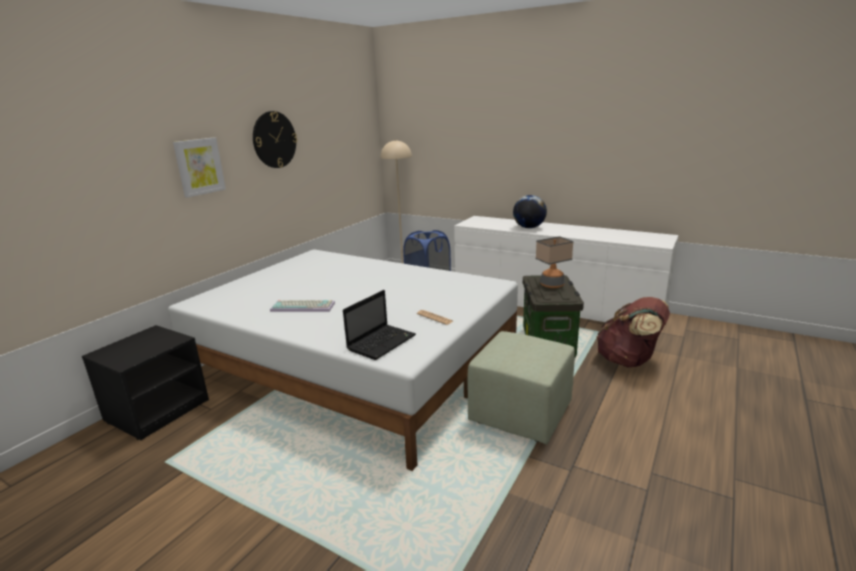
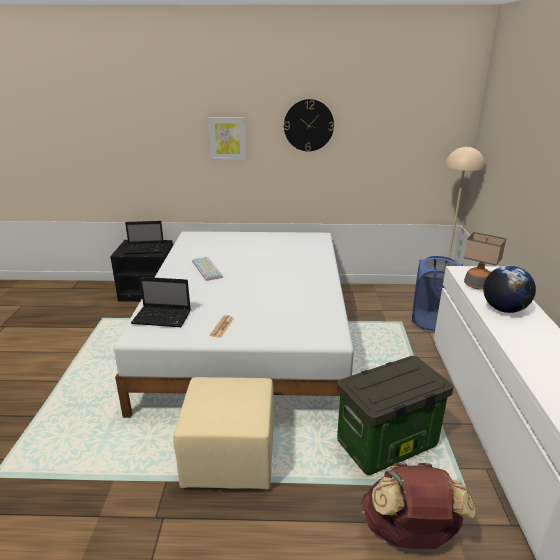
camera: 60 degrees right, 5 degrees up
(150, 344) = (145, 249): none -> laptop
(520, 413) = (231, 458): green ottoman -> beige ottoman
(552, 285) = (401, 381): table lamp -> table lamp (477, 285)

